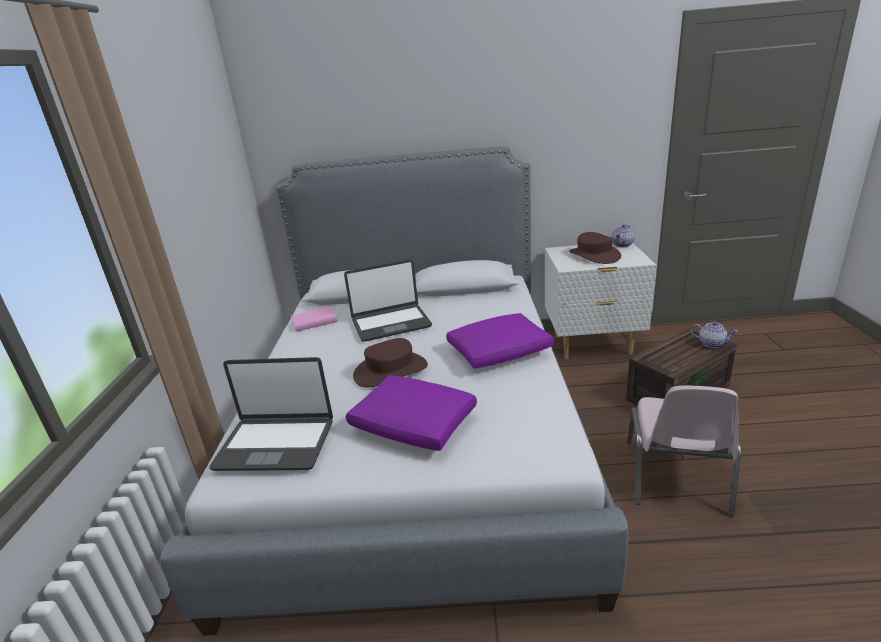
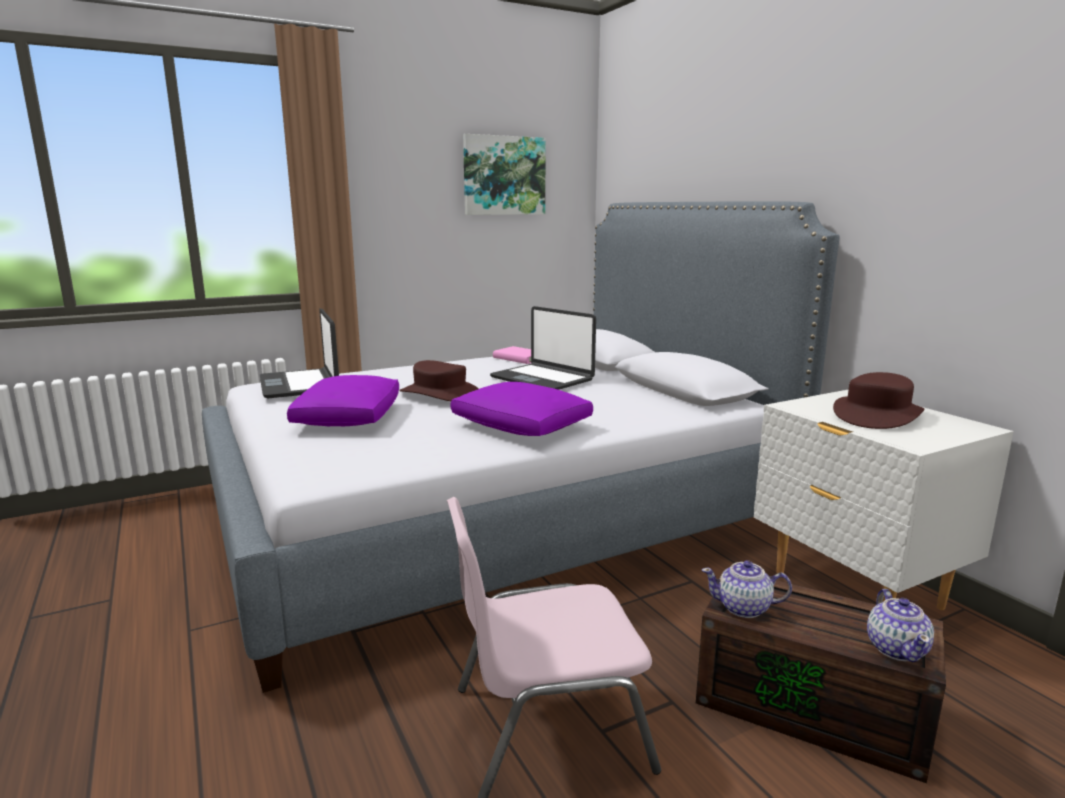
camera: 60 degrees right, 10 degrees down
(207, 159) = (504, 176): none -> picture
(622, 245) = (974, 427): teapot -> teapot (744, 608)

